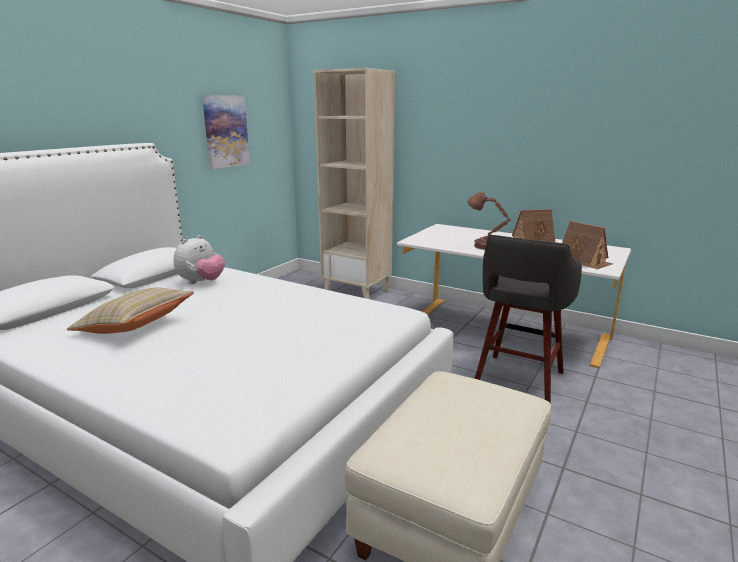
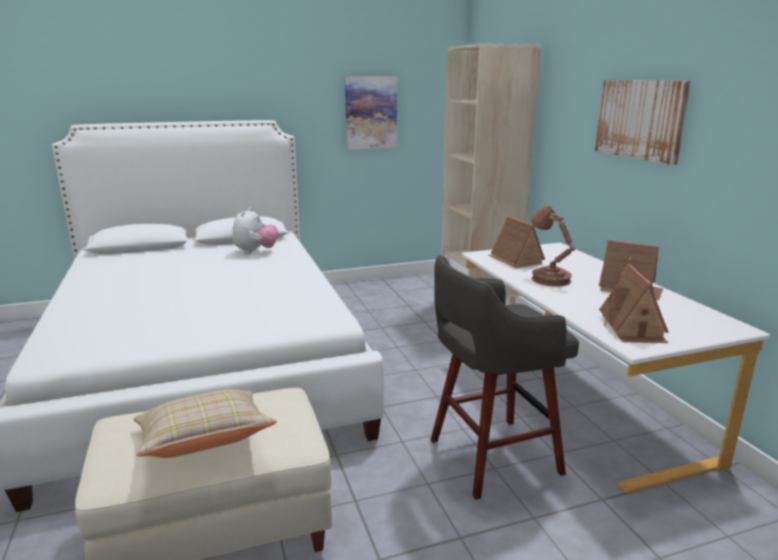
camera: 40 degrees right, 0 degrees up
(135, 327) = (152, 272): beige pillow -> beige pillow (205, 442)
(201, 282) = (255, 251): plush toy -> plush toy turned 60 degrees counterclockwise
(440, 239) = (515, 260): none -> toy house
(506, 125) = (640, 119): none -> picture

